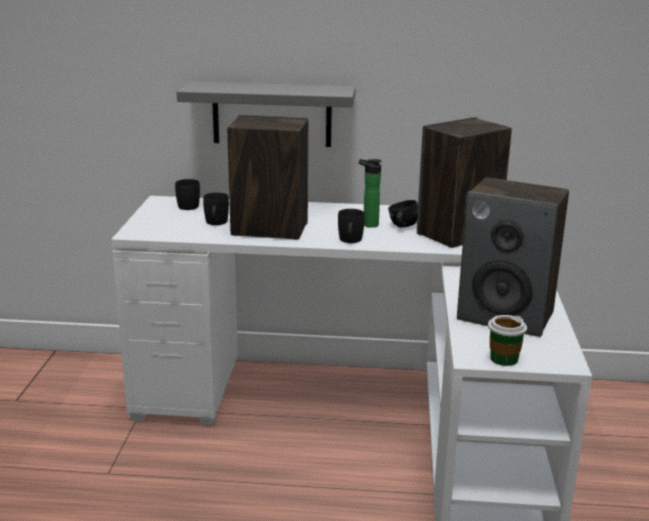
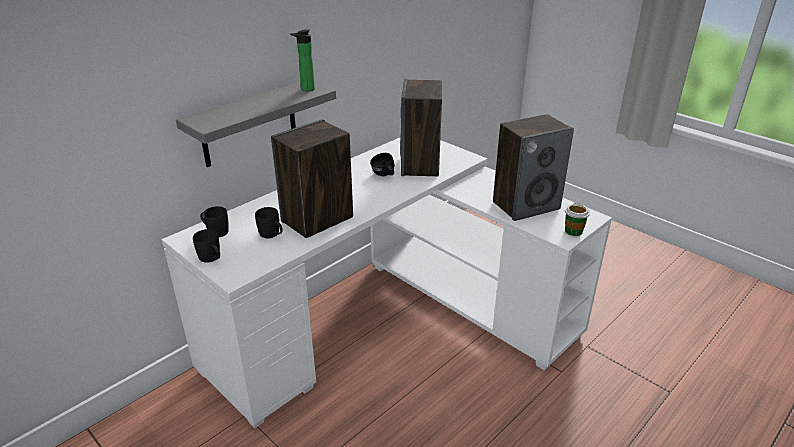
camera: 50 degrees left, 10 degrees up
(350, 241) = (380, 201): black mug -> black mug (212, 259)
(368, 225) = (363, 183): bottle -> bottle (305, 89)

